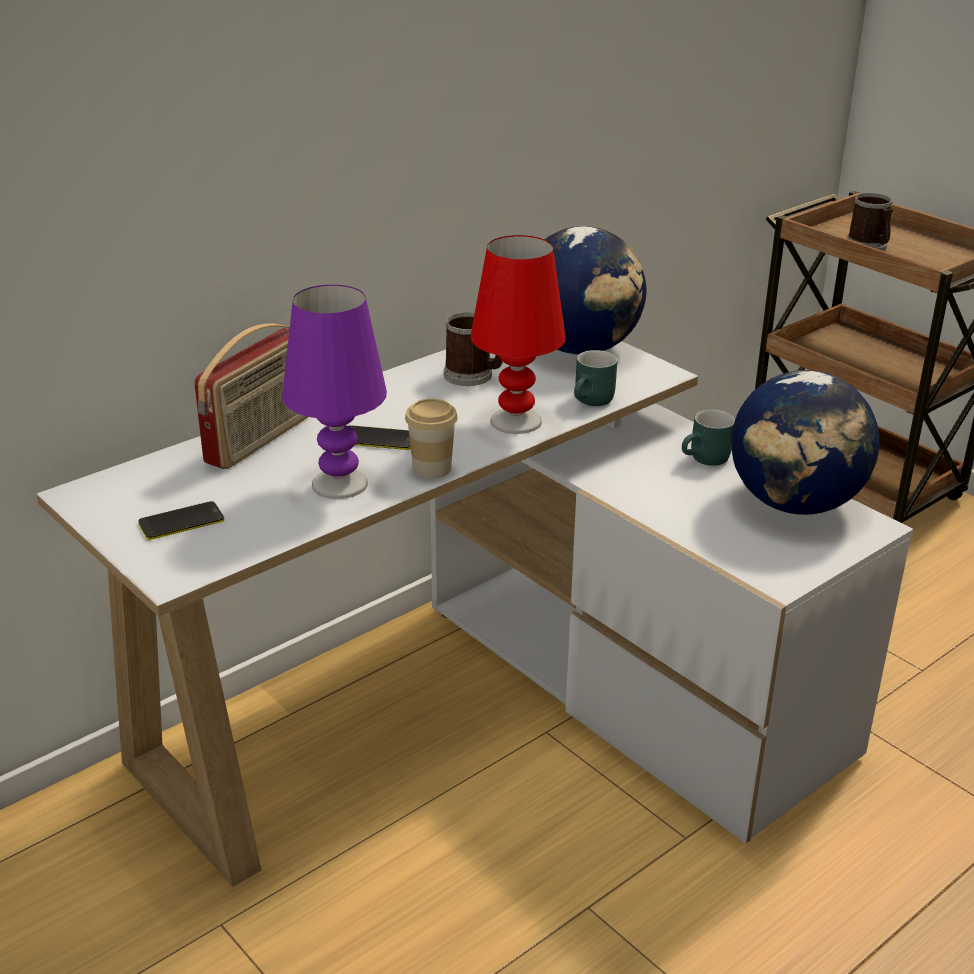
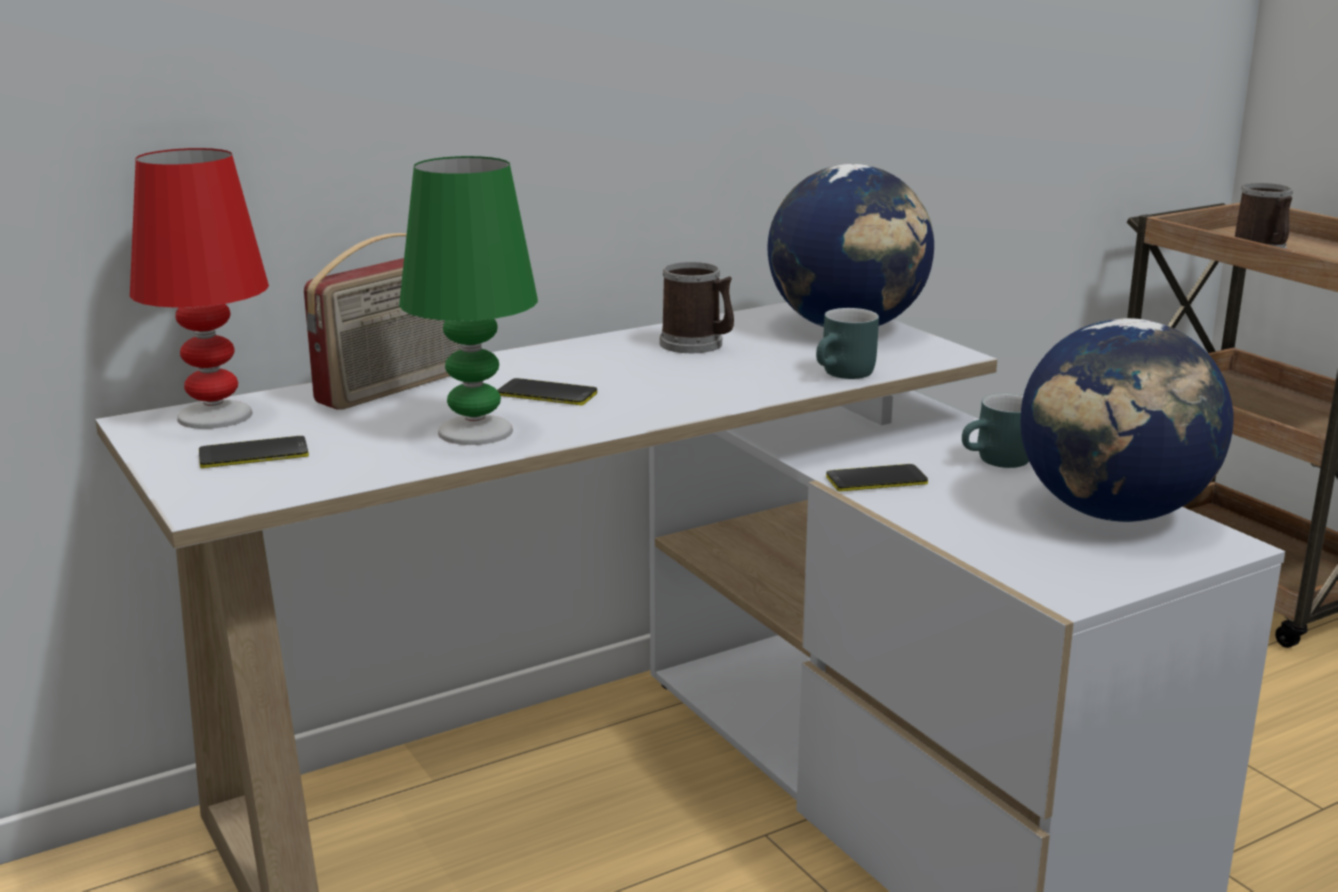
camera: 10 degrees right, 10 degrees down
(339, 483) = (475, 431): purple table lamp -> green table lamp
(432, 468) = (603, 424): cup -> none
(516, 421) = (735, 387): red table lamp -> red table lamp (215, 415)
(624, 485) = (876, 480): none -> phone

